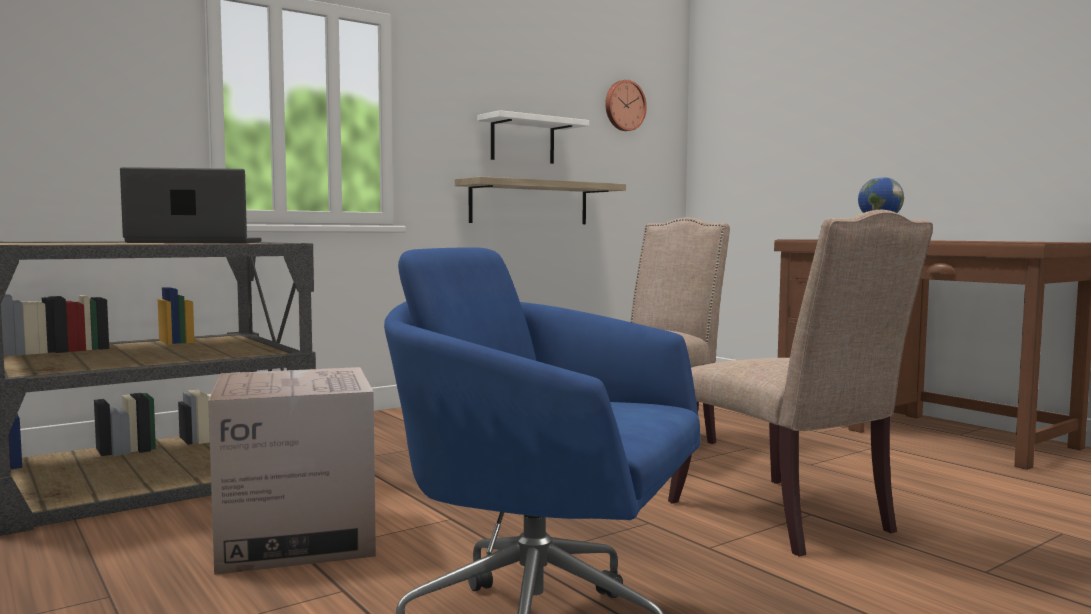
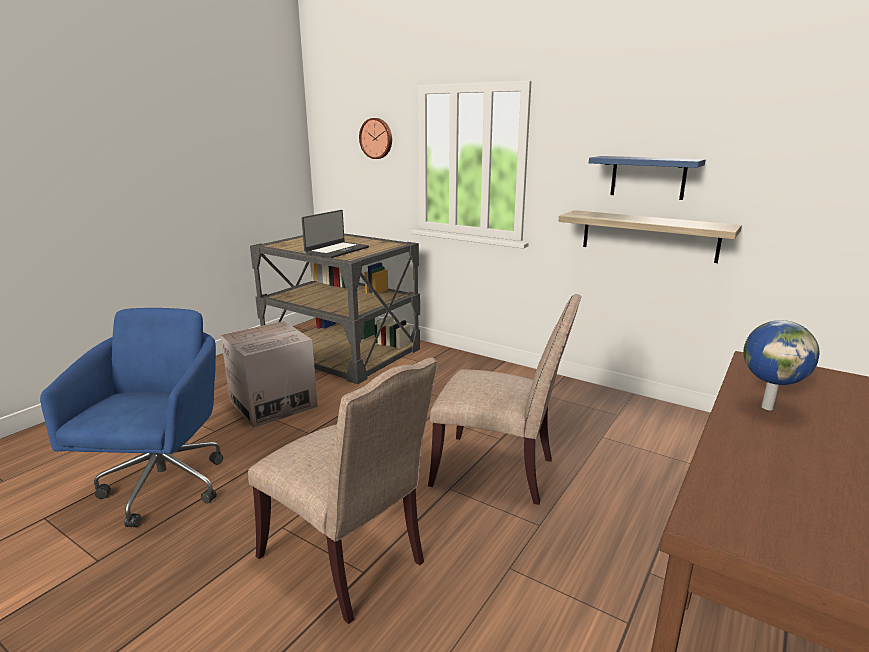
camera: 70 degrees right, 15 degrees up
(195, 242) = (336, 250): laptop -> laptop turned 60 degrees clockwise
(522, 140) = (648, 177): white shelf -> blue shelf
(624, 105) = (807, 132): wall clock -> wall clock (376, 138)
(789, 519) = (348, 560): beige chair -> beige chair turned 90 degrees counterclockwise

